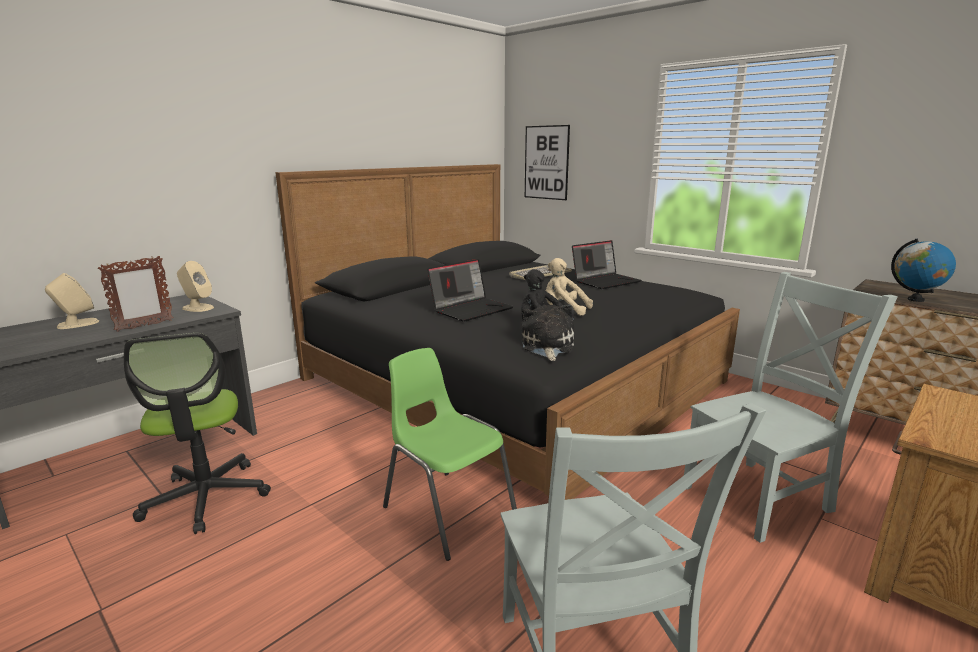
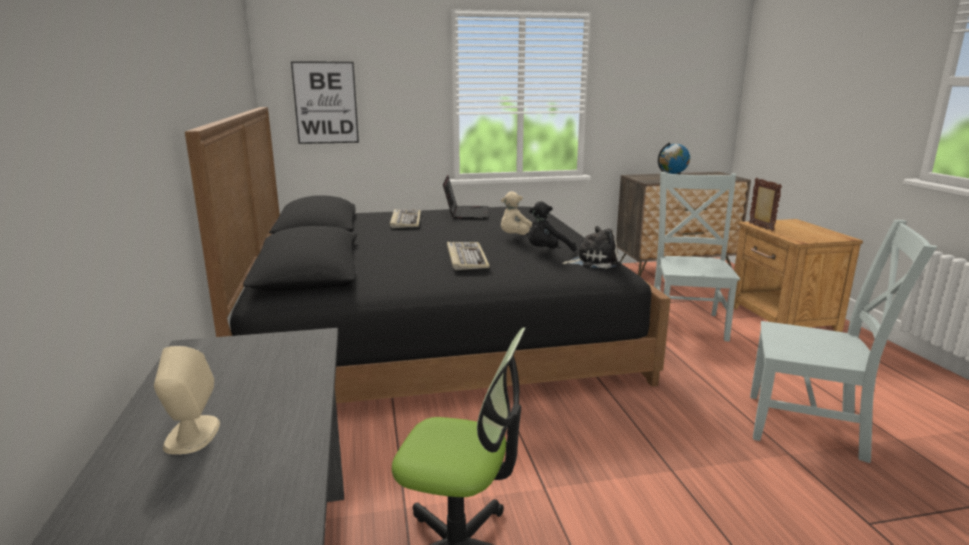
camera: 55 degrees left, 0 degrees up
(144, 326) = (307, 384): picture frame -> picture frame (760, 227)
(197, 308) = (272, 347): beige speaker -> none
(447, 510) = (616, 422): green chair -> none
(471, 309) = (466, 258): laptop -> keyboard
(547, 346) = (593, 261): plush toy -> plush toy turned 135 degrees clockwise

